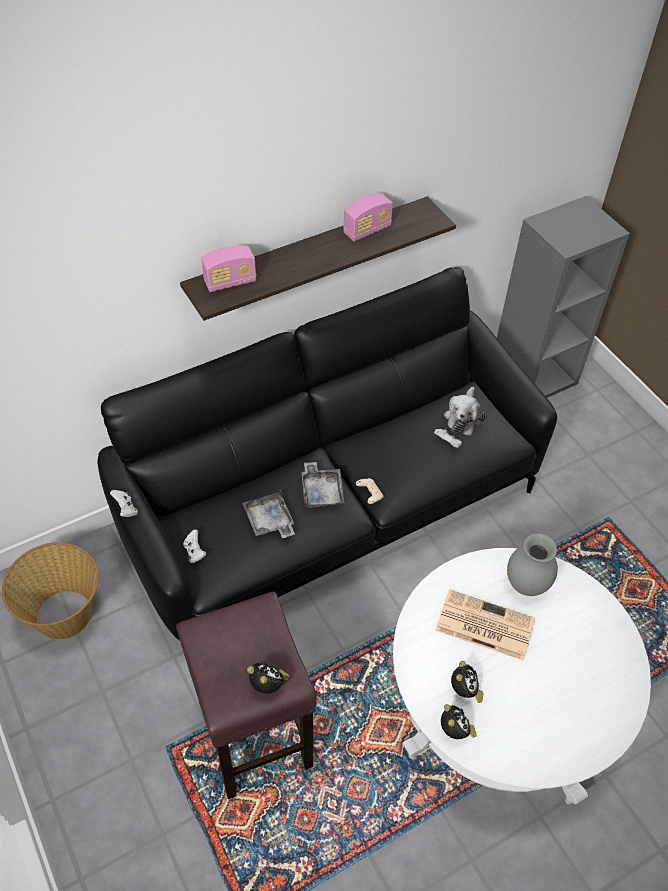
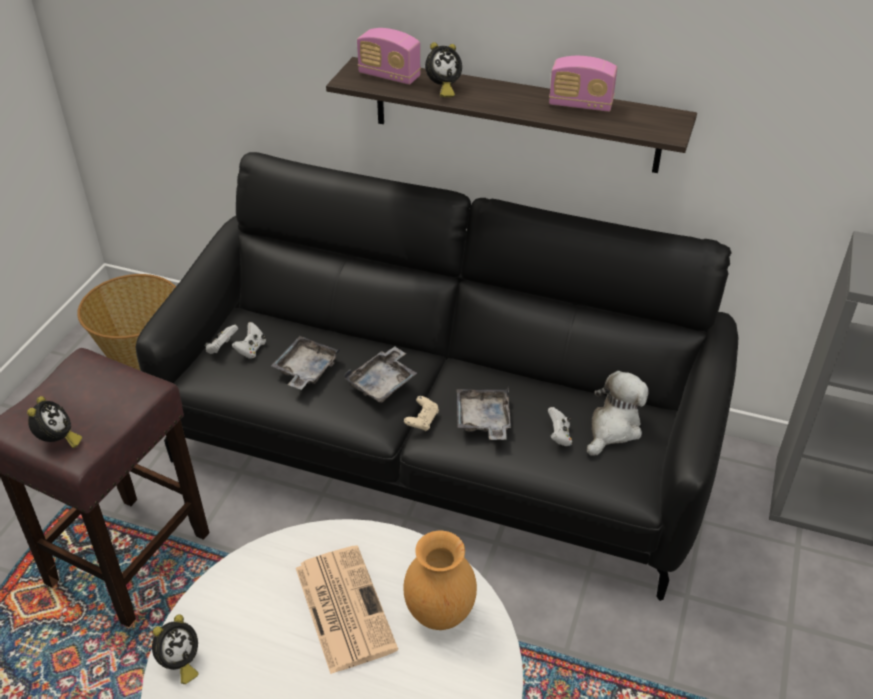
camera: 50 degrees right, 10 degrees down
(126, 509) = (196, 262): white game controller -> white game controller (251, 349)
(402, 466) = (483, 420): none -> grey tray
(463, 417) = (613, 428): plush toy -> plush toy turned 150 degrees clockwise
(464, 691) = (239, 640): alarm clock -> alarm clock (442, 89)
(525, 584) = (439, 613): grey vase -> brown vase

